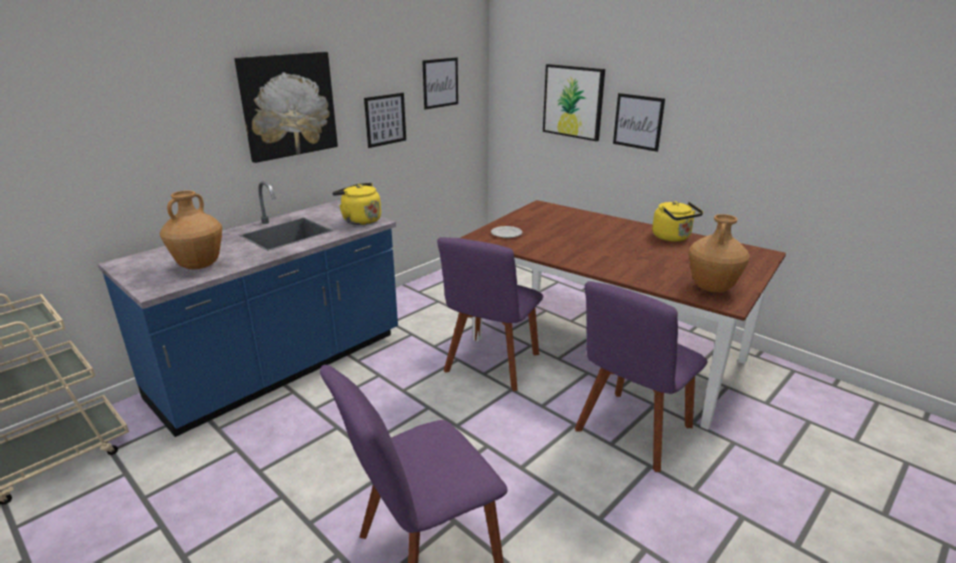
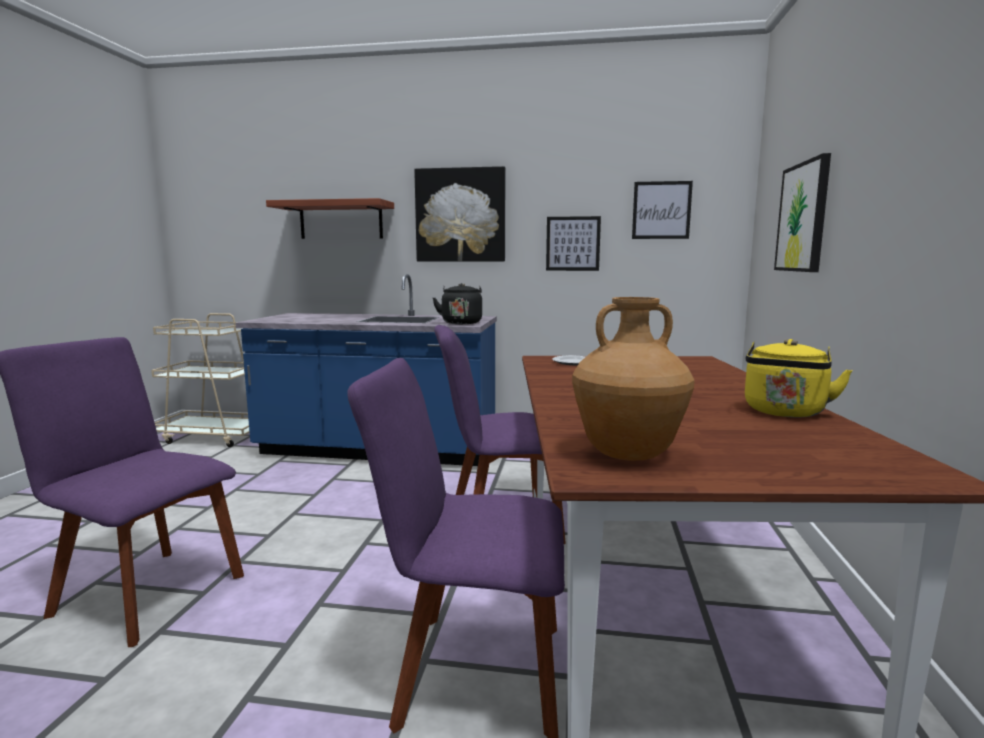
camera: 55 degrees right, 15 degrees down
(146, 129) = (341, 221): none -> shelf
(199, 265) = (308, 319): brown vase -> none
(359, 220) = (461, 322): yellow kettle -> black kettle
(638, 122) = (854, 227): picture -> none

